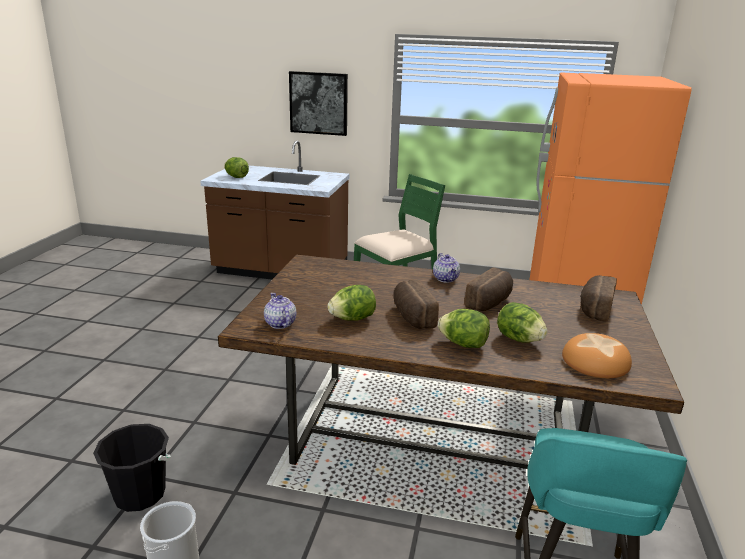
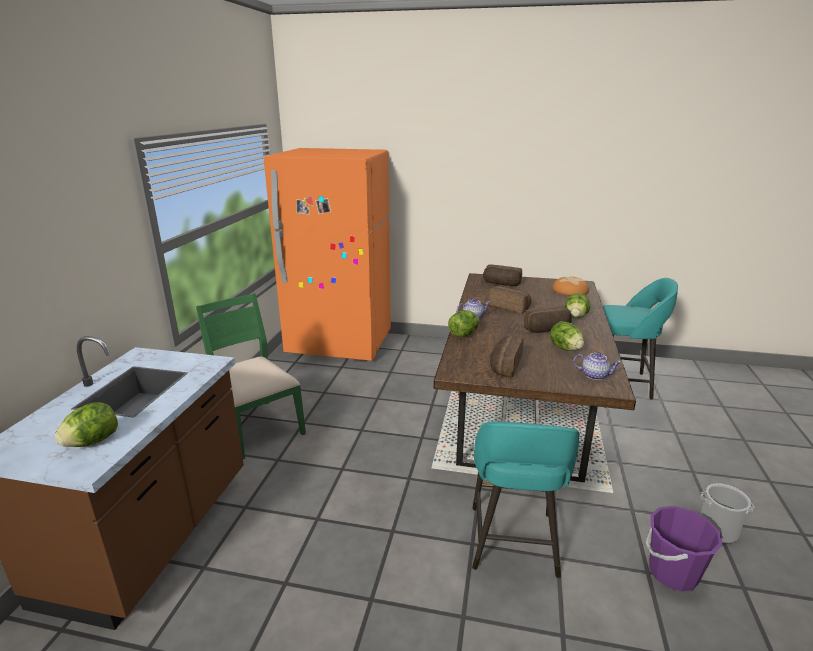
camera: 90 degrees left, 0 degrees up
(140, 494) = (672, 573): black bucket -> purple bucket
(220, 400) = (513, 543): none -> turquoise stool
(279, 323) = (595, 375): teapot -> teapot turned 135 degrees counterclockwise
(315, 282) = (504, 365): none -> bread
(318, 103) = (70, 267): picture -> none
(519, 339) = (557, 304): lettuce -> lettuce (463, 334)

